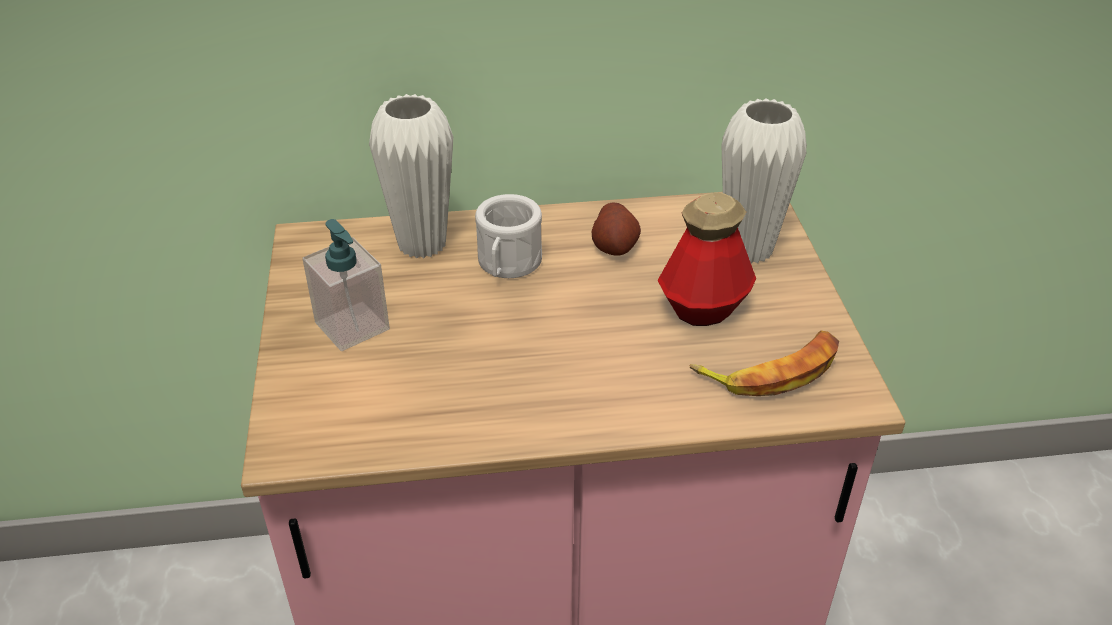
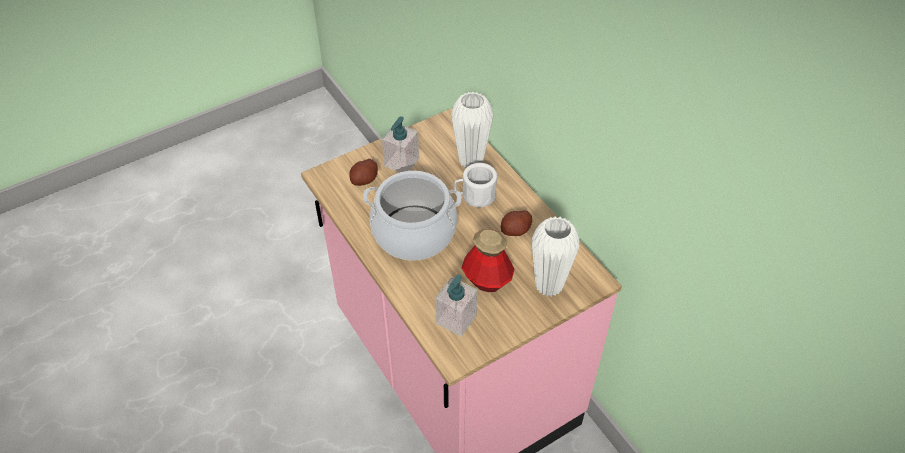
camera: 65 degrees right, 10 degrees up
(352, 389) = (364, 180): none -> potato
(540, 362) = (414, 232): none -> cooking pot
(771, 370) = (456, 319): banana -> soap dispenser

